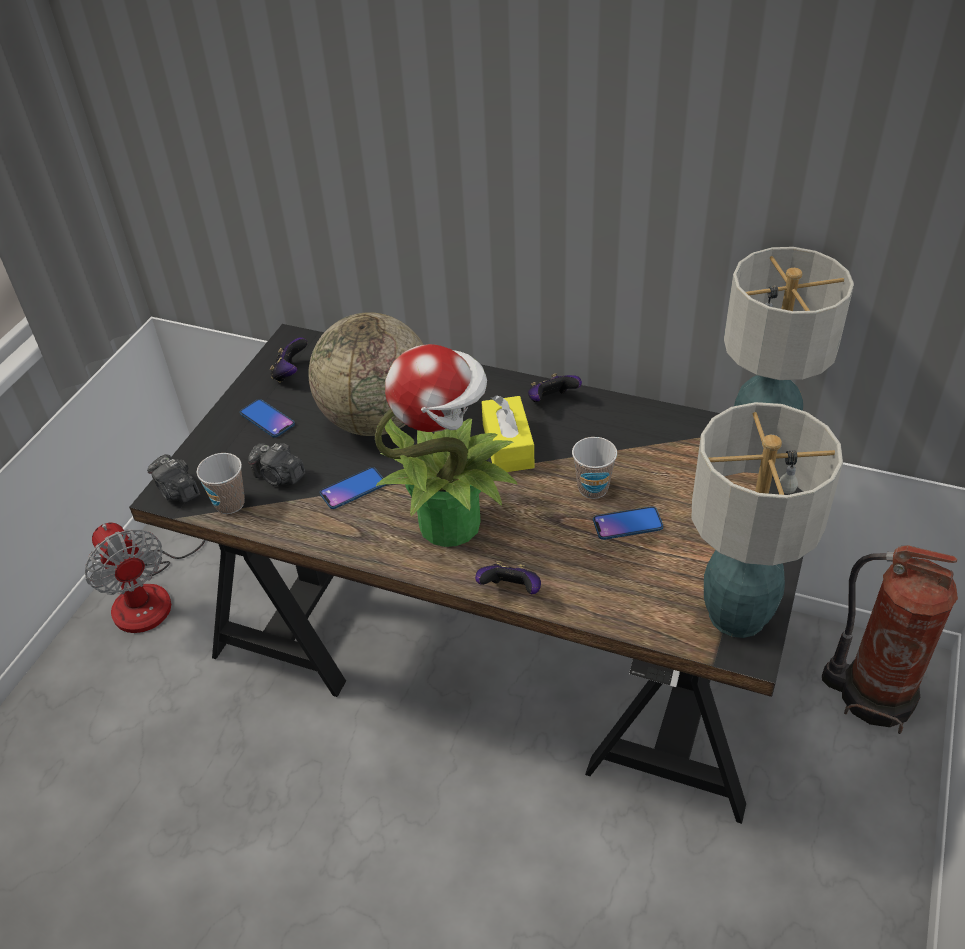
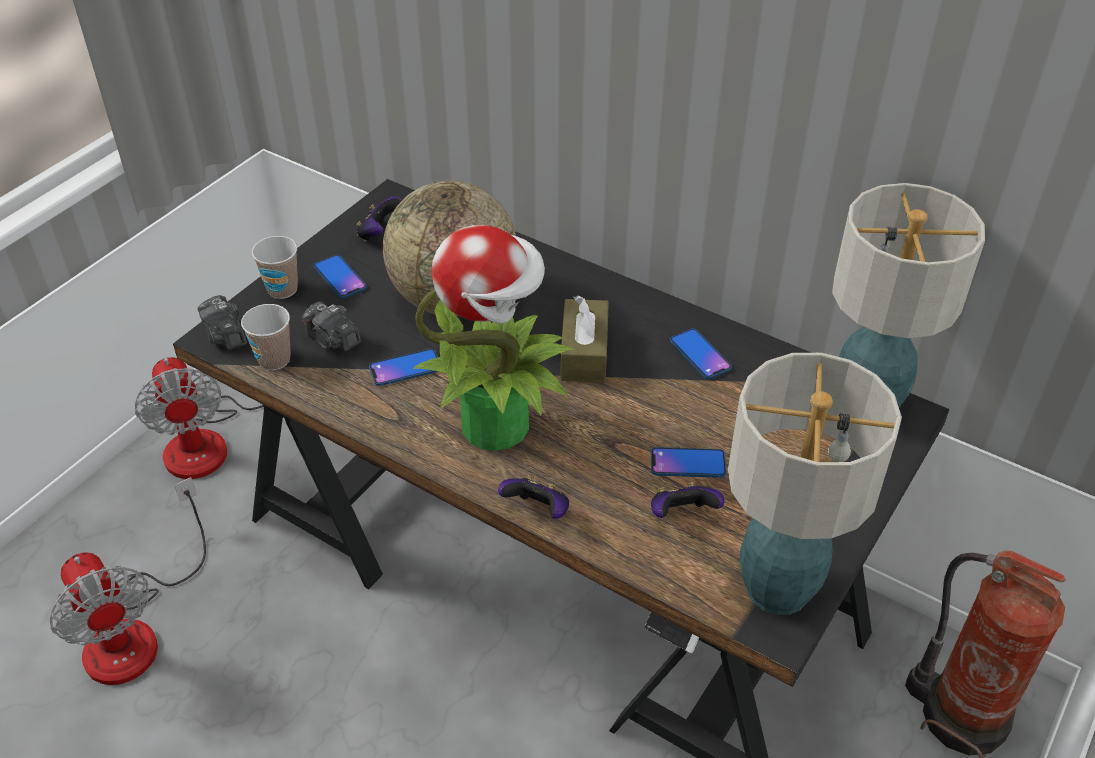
camera: 10 degrees right, 0 degrees up
(130, 779) = (136, 629): none -> fan
(508, 446) = (584, 353): yellow tissue box -> brown tissue box
(551, 401) = (647, 313): game controller -> game controller (682, 515)
(593, 488) = (662, 417): cup -> cup (282, 289)
(608, 429) = (700, 355): none -> phone

